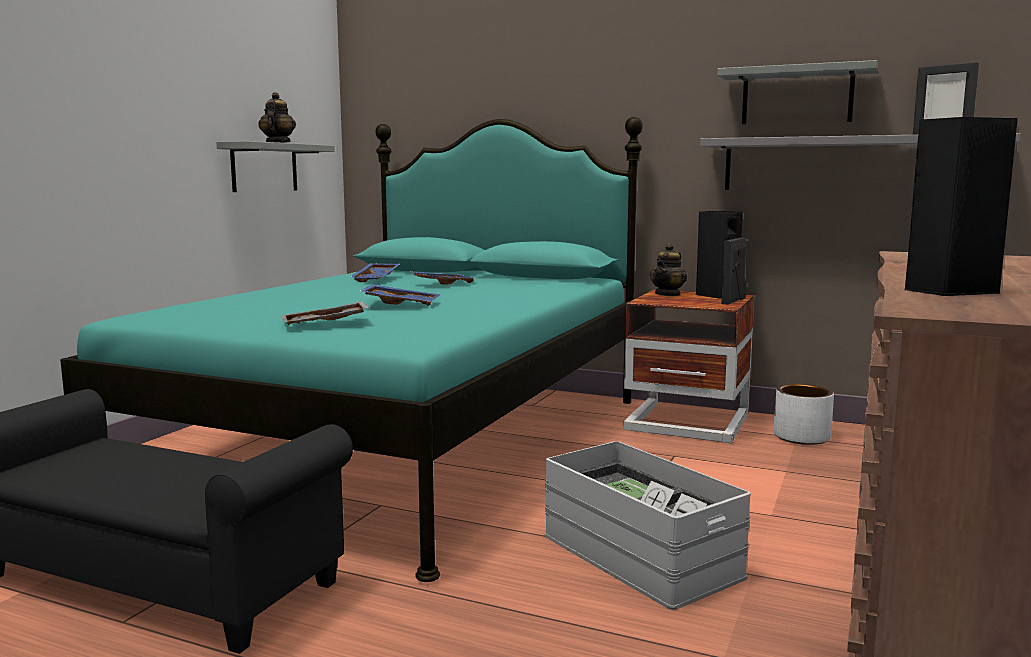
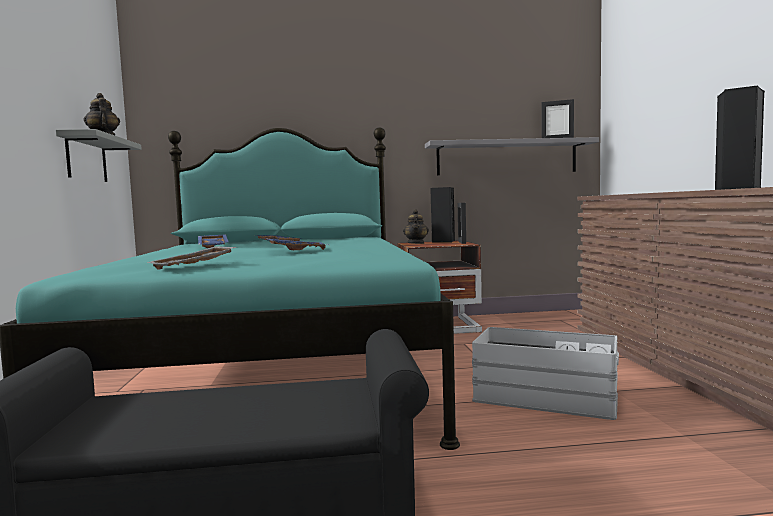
camera: 30 degrees left, 5 degrees down
(325, 324) = (289, 261): grey tray -> grey tray (194, 266)
(797, 96) = (475, 117): grey shelf -> none
(802, 437) = (510, 322): white planter -> none

